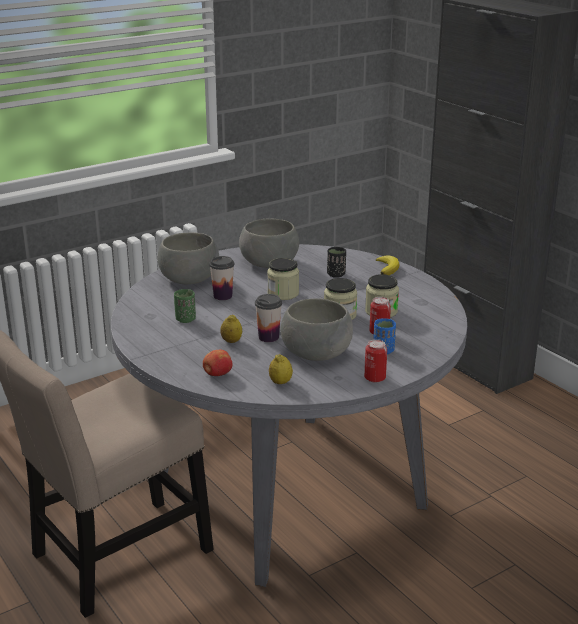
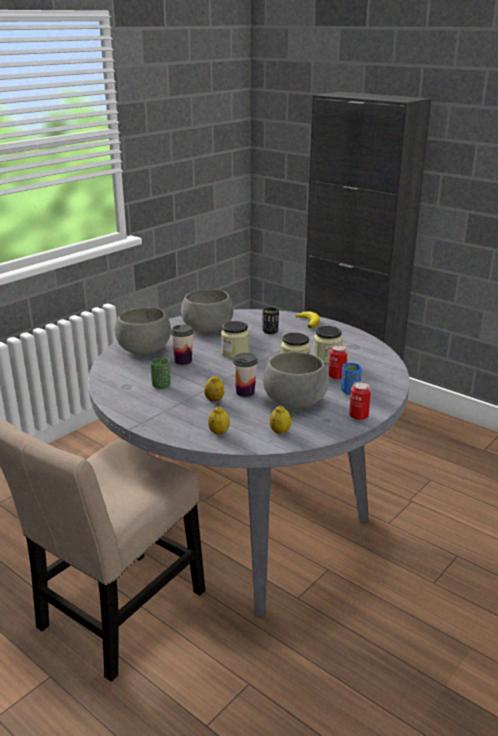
camera: 15 degrees left, 0 degrees up
(217, 374) = (219, 432): apple -> lemon

